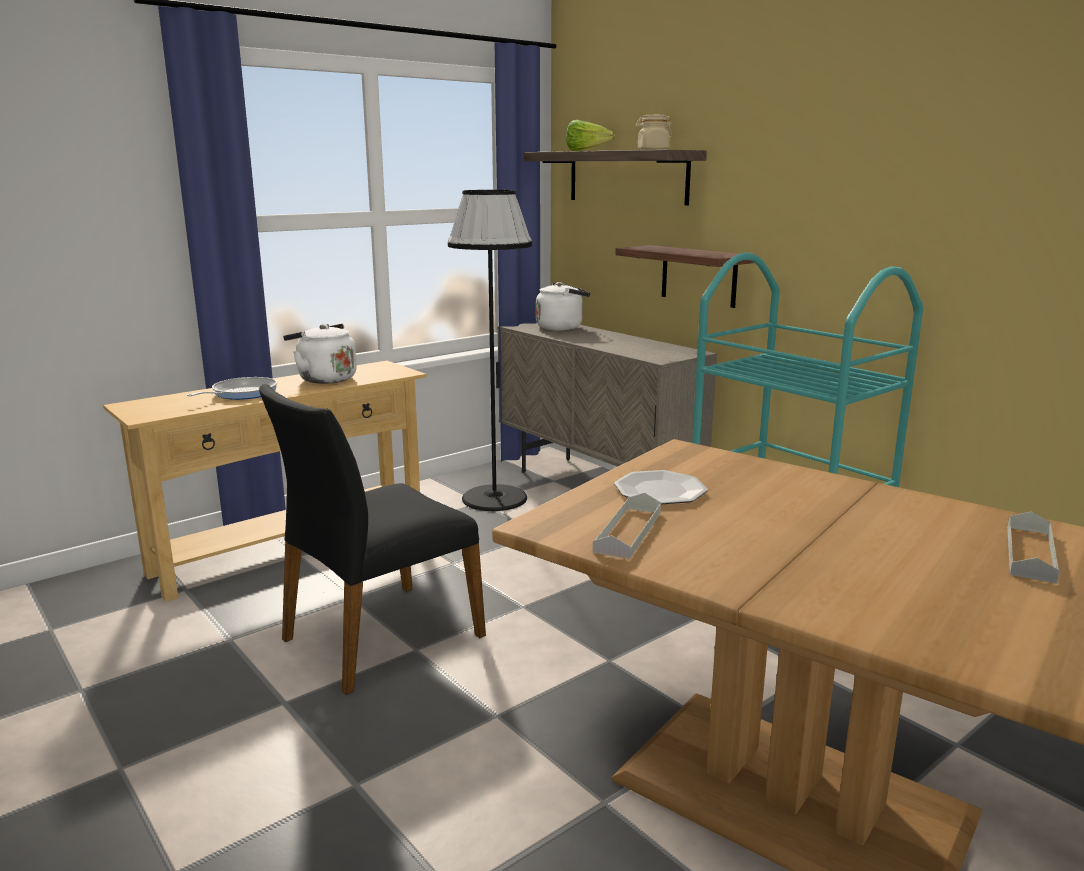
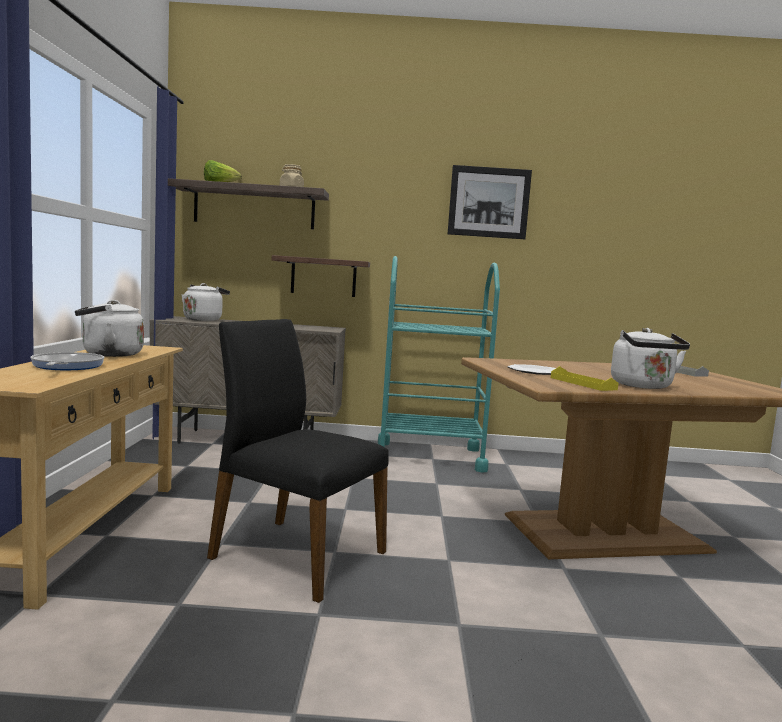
camera: 50 degrees left, 10 degrees down
(380, 637) = (295, 555): black chair -> black chair turned 120 degrees clockwise
(494, 498) = (191, 461): black floor lamp -> none
(628, 532) = (582, 383): grey tray -> yellow tray
(724, 565) = (643, 386): none -> white kettle
(944, 143) = (489, 202): none -> picture

